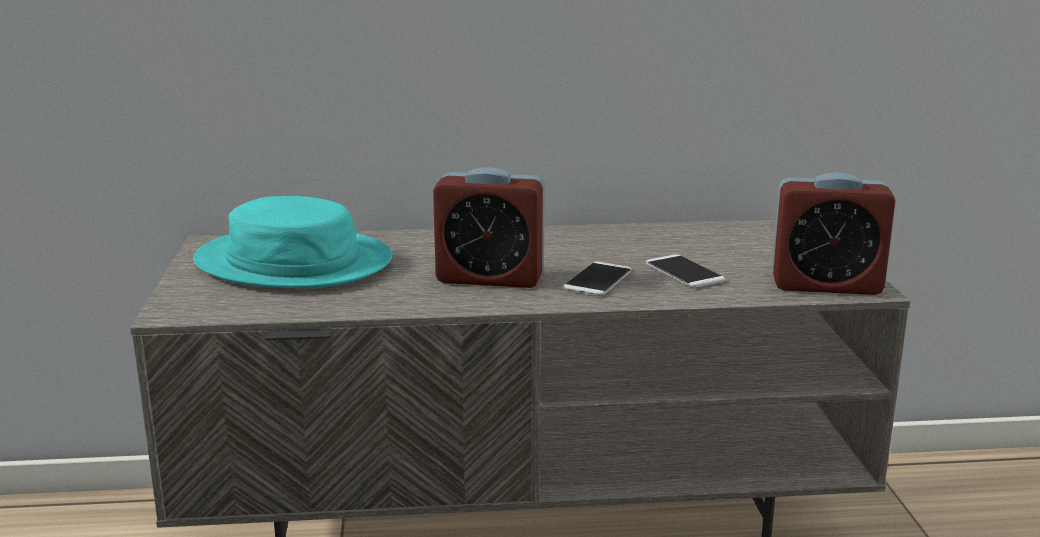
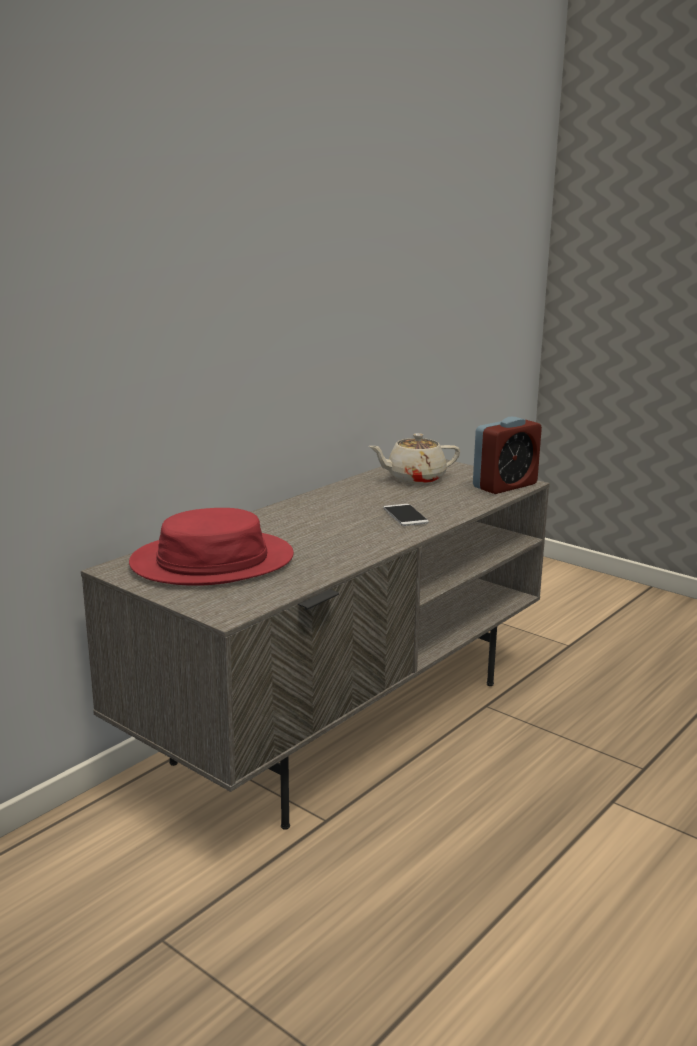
camera: 45 degrees left, 0 degrees up
(294, 262) = (212, 561): turquoise hat -> red hat
(490, 278) = (351, 532): alarm clock -> none
(684, 272) = (433, 499): phone -> none
(724, 244) = (414, 479): none -> beige teapot

